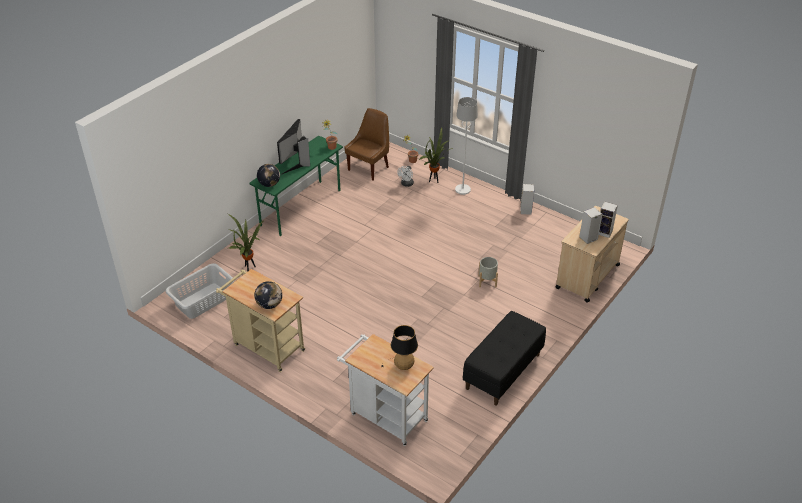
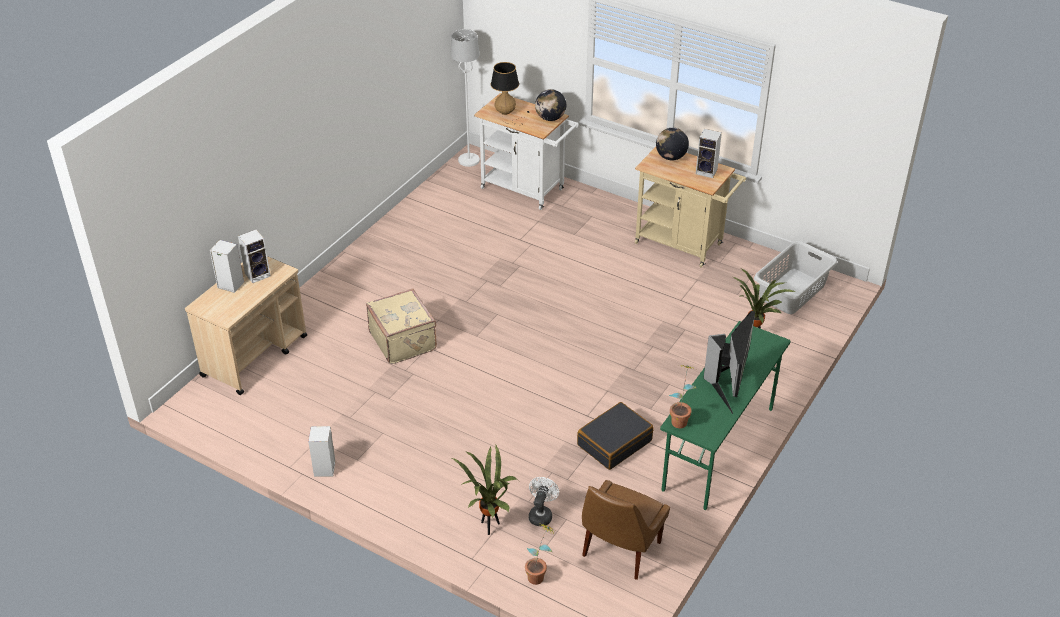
camera: 175 degrees right, 0 degrees up
(246, 289) = (707, 171): none -> speaker
(269, 184) = (755, 338): globe -> globe (550, 118)
(359, 214) = (614, 442): none -> black suitcase
(462, 190) = (434, 508): white floor lamp -> white floor lamp (468, 160)
(487, 281) = (403, 340): grey planter -> beige suitcase
(503, 372) = (394, 235): black bench -> none

